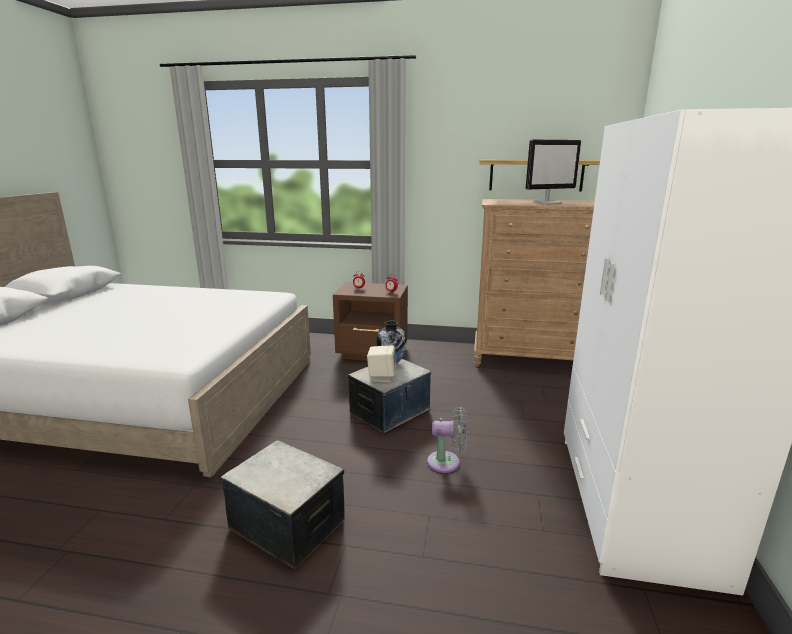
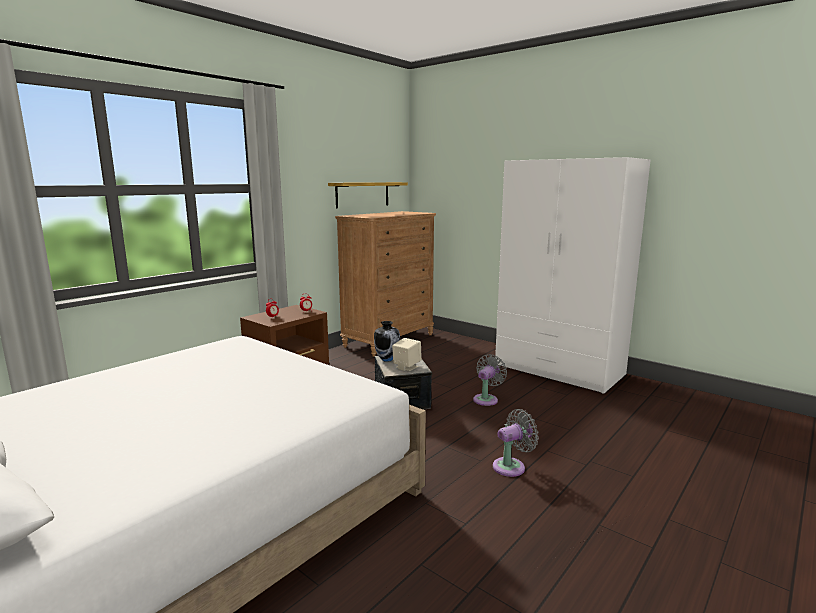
camera: 60 degrees left, 5 degrees down
(288, 524) = (512, 466): storage box -> grey fan
(547, 203) = (392, 214): monitor -> none

